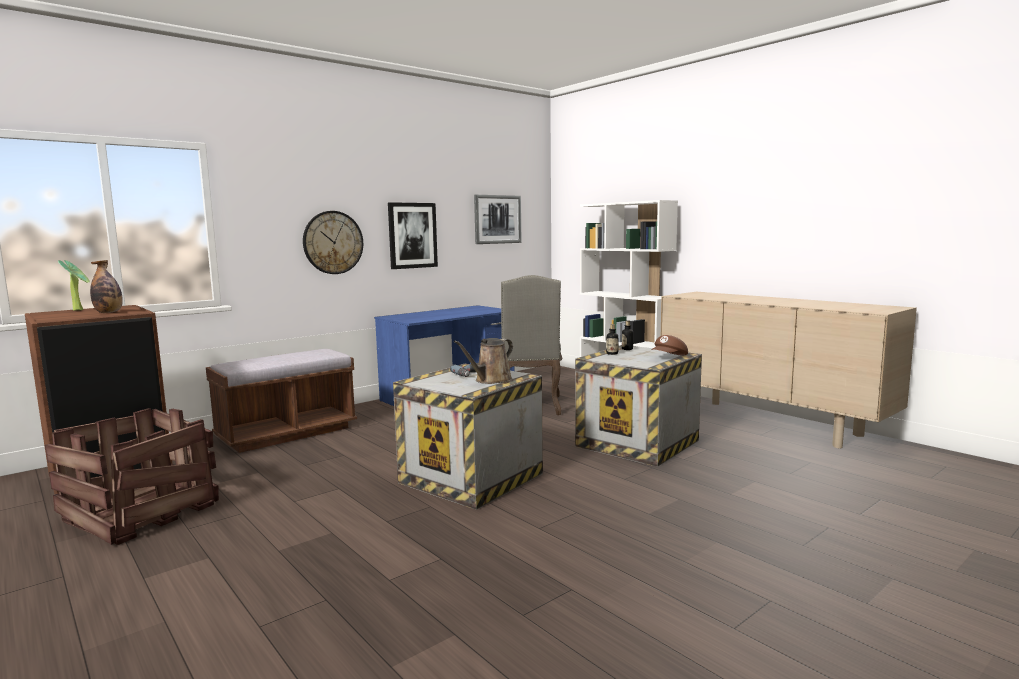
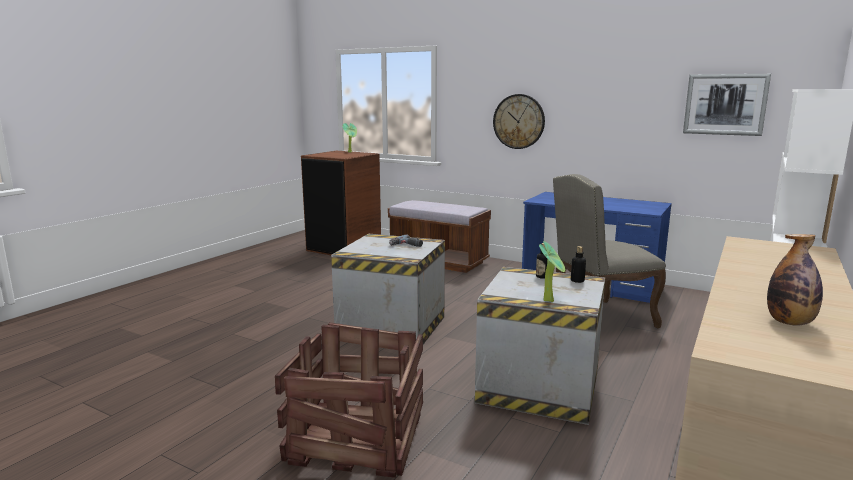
camera: 70 degrees right, 5 degrees up
(109, 312) = (340, 155): bottle -> bottle (790, 322)
(139, 513) = (301, 265): crate -> crate (355, 438)
(412, 235) = (599, 119): picture -> none
(490, 380) = (387, 252): brown watering can -> none
(669, 357) = (550, 300): brown cap -> potted plant

